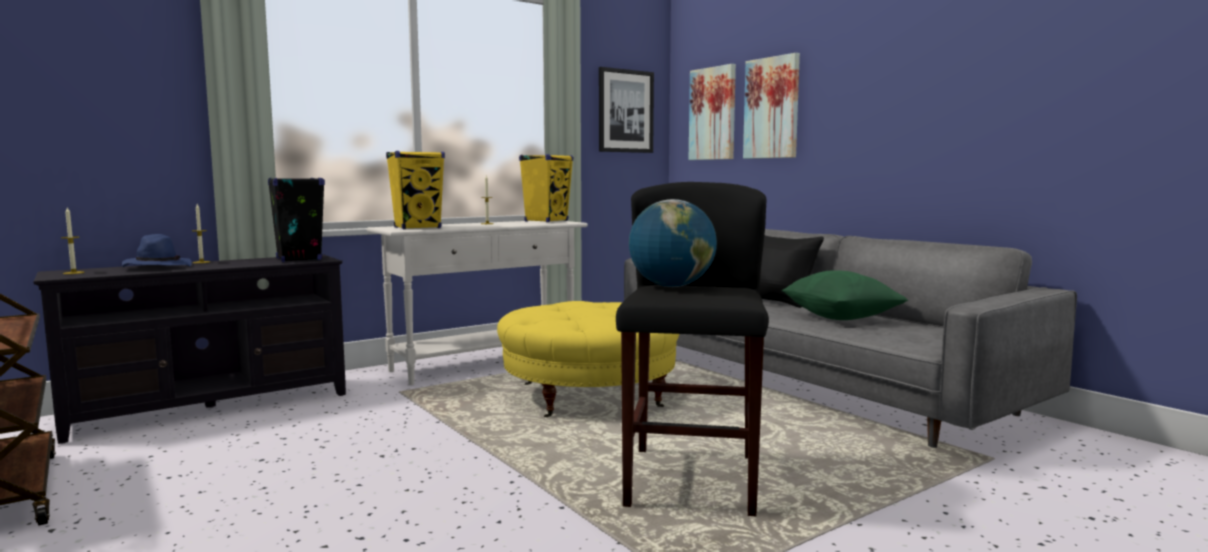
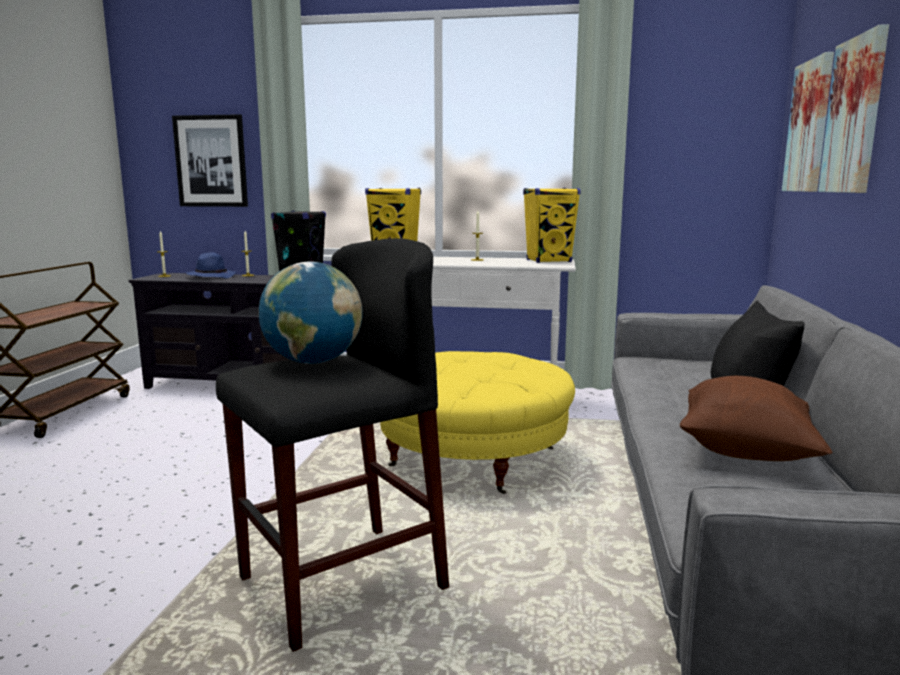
camera: 45 degrees right, 5 degrees up
(625, 111) = (704, 129): picture -> picture (211, 161)
(840, 318) = (745, 451): green pillow -> brown pillow

